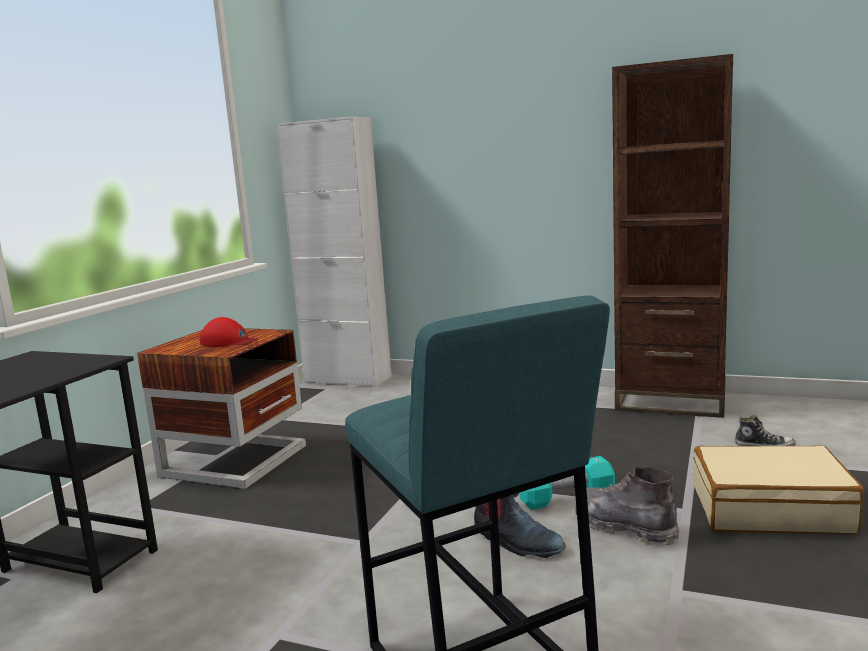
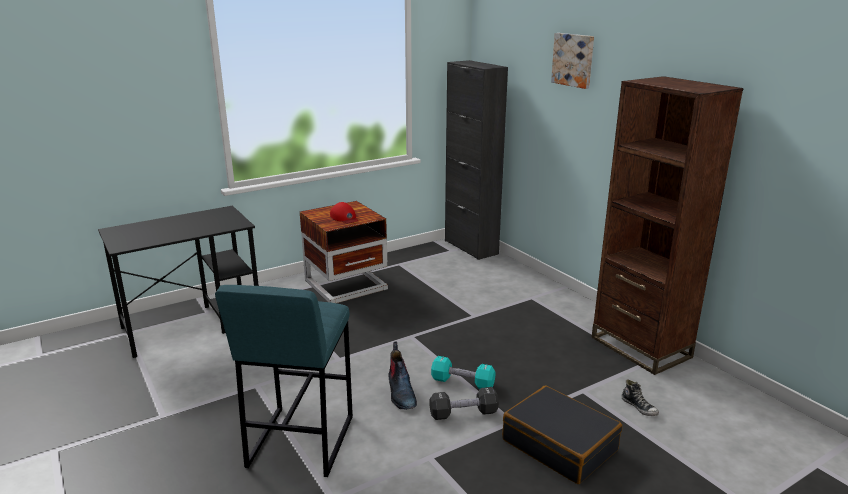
camera: 35 degrees right, 10 degrees up
(348, 379) = (471, 247): white cabinet -> black cabinet
(478, 86) = (573, 60): none -> picture
(625, 527) = (463, 413): grey boot -> black dumbbell
(770, 509) = (560, 445): beige suitcase -> black suitcase

